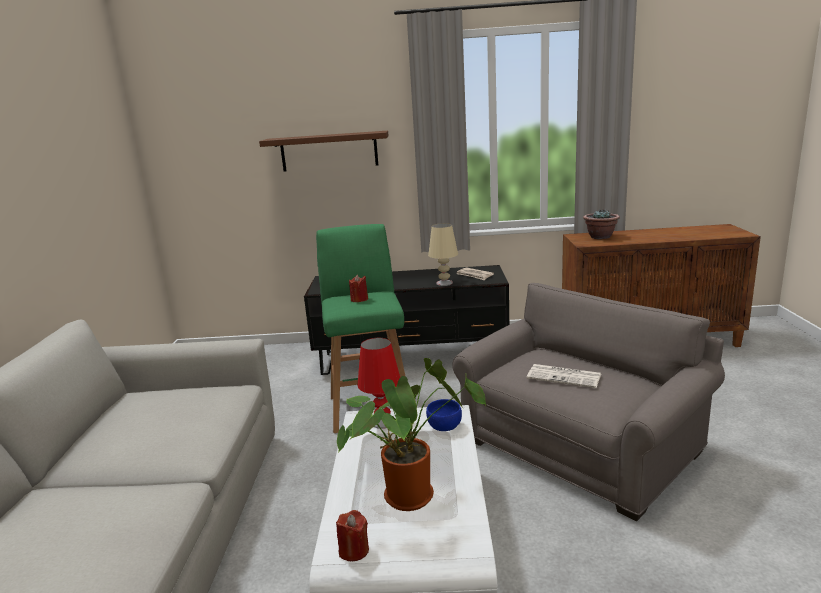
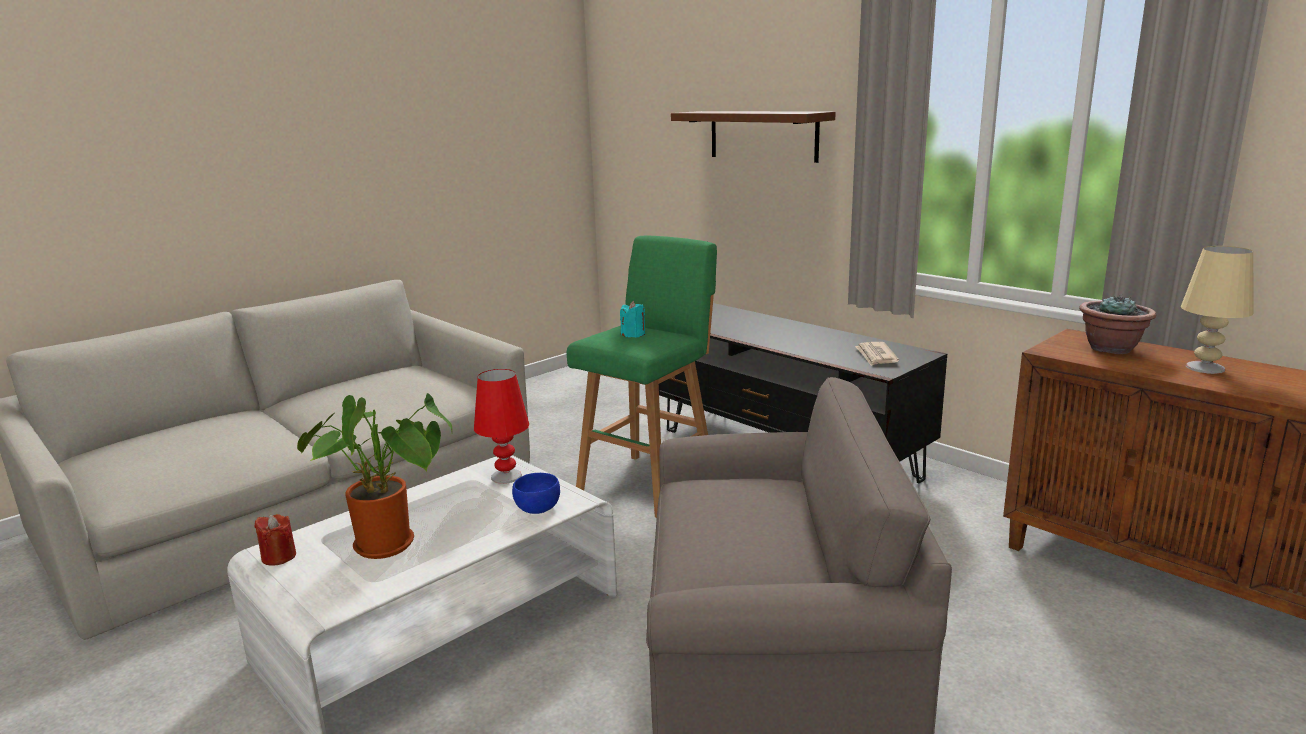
camera: 45 degrees right, 0 degrees up
(359, 299) = (633, 334): red candle -> turquoise candle
(444, 283) = (816, 353): beige table lamp -> beige table lamp (1204, 368)
(565, 376) = (730, 520): newspaper -> none

